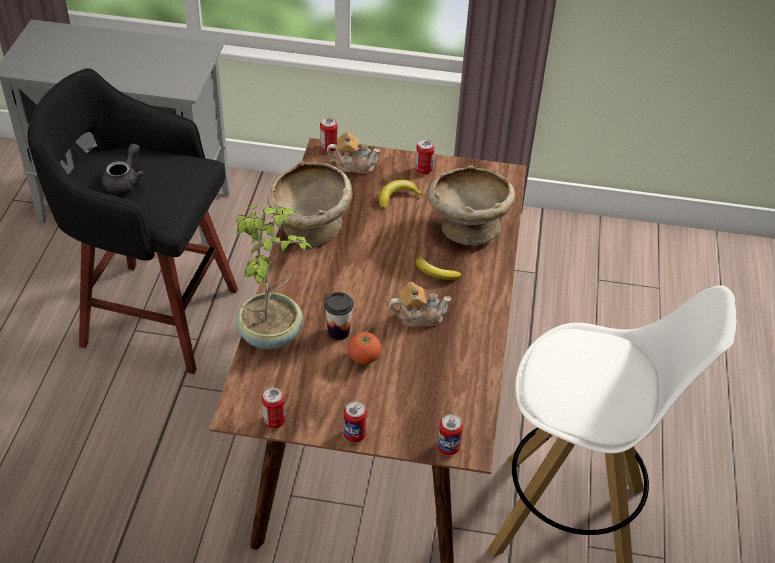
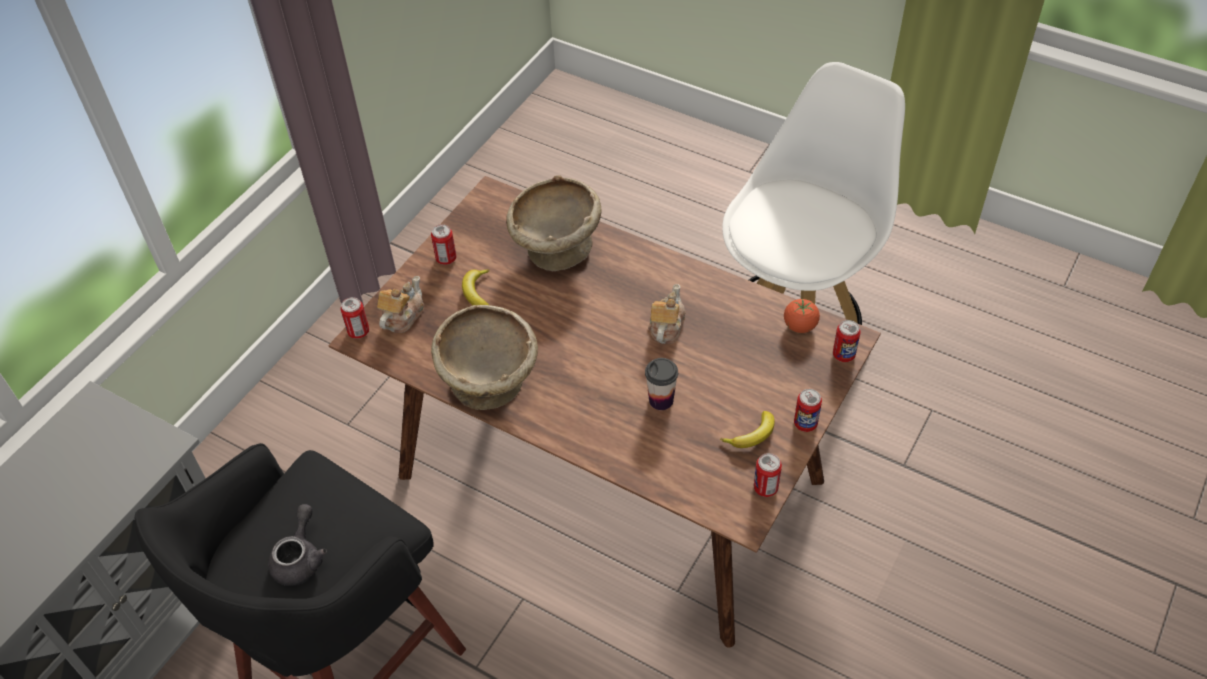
camera: 65 degrees left, 5 degrees up
(125, 181) = (300, 558): grey teapot -> grey teapot turned 60 degrees clockwise
(272, 333) = (640, 460): potted plant -> none
(364, 358) = (706, 388): tomato -> tomato (800, 326)
(435, 273) = (610, 296): banana -> banana (752, 435)

